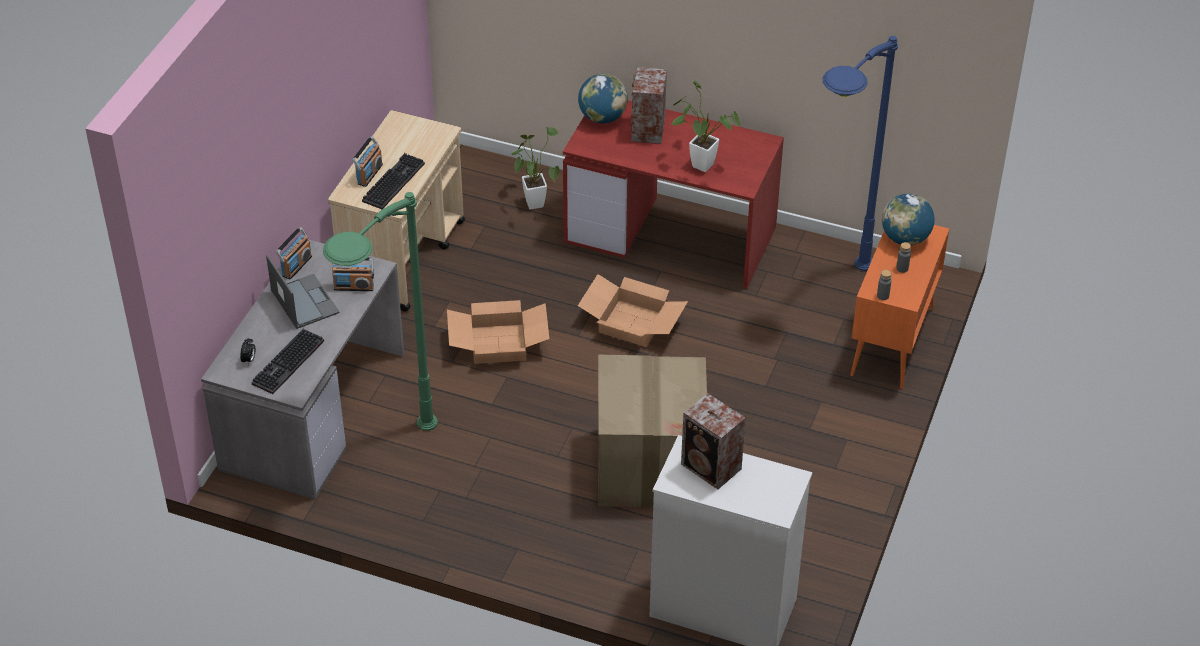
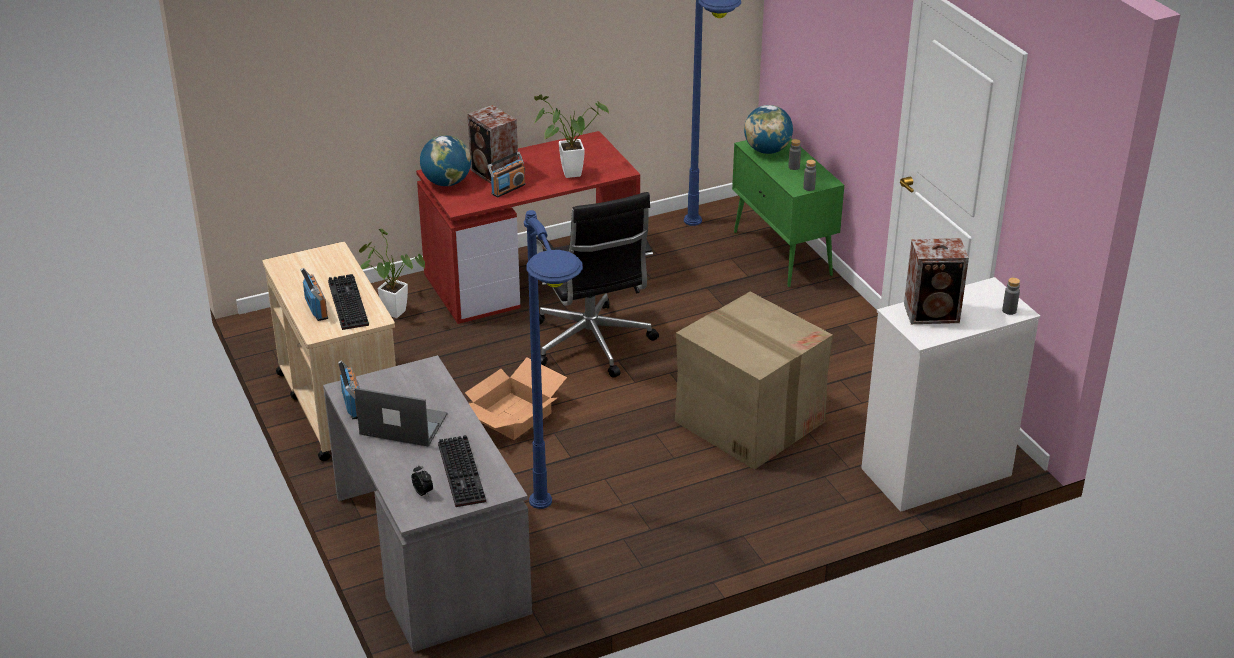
camera: 45 degrees left, 10 degrees down
(354, 287) = (429, 390): radio -> radio (508, 189)
(388, 465) = (555, 549): green floor lamp -> blue floor lamp
(631, 324) = (592, 344): cardboard box -> black office chair
(772, 507) = (1009, 310): none -> grey bottle
(892, 343) = (783, 254): orange cabinet -> green cabinet

